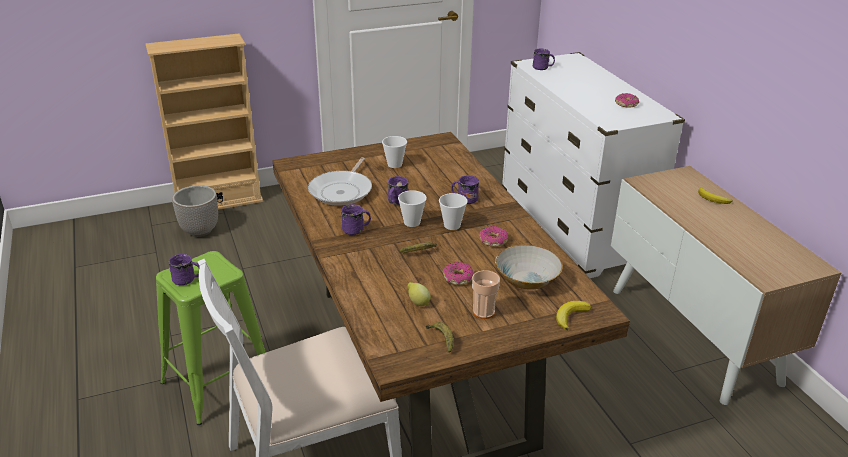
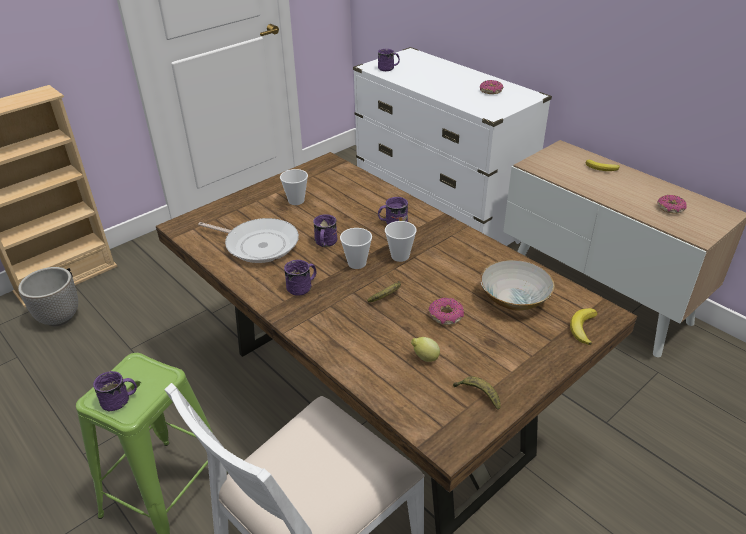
camera: 20 degrees left, 5 degrees up
(342, 191) = (258, 244): frying pan -> frying pan turned 60 degrees counterclockwise
(483, 312) = (498, 348): cup -> none
(493, 241) = (452, 263): donut -> donut (670, 208)

